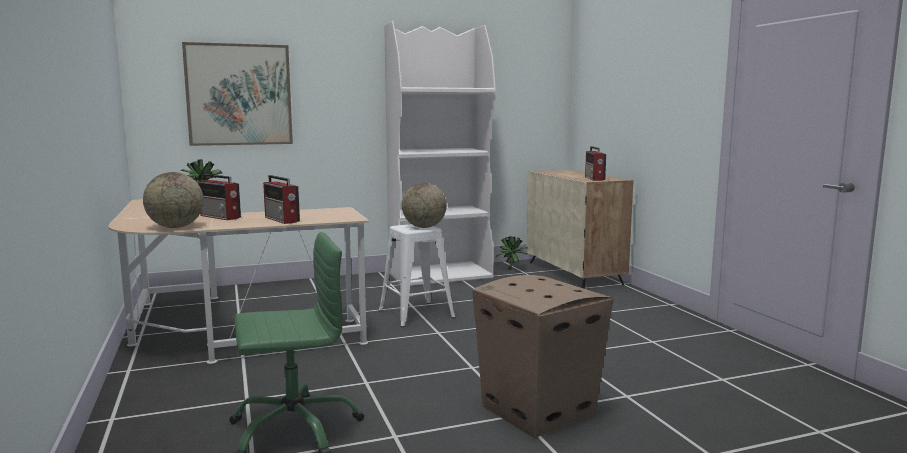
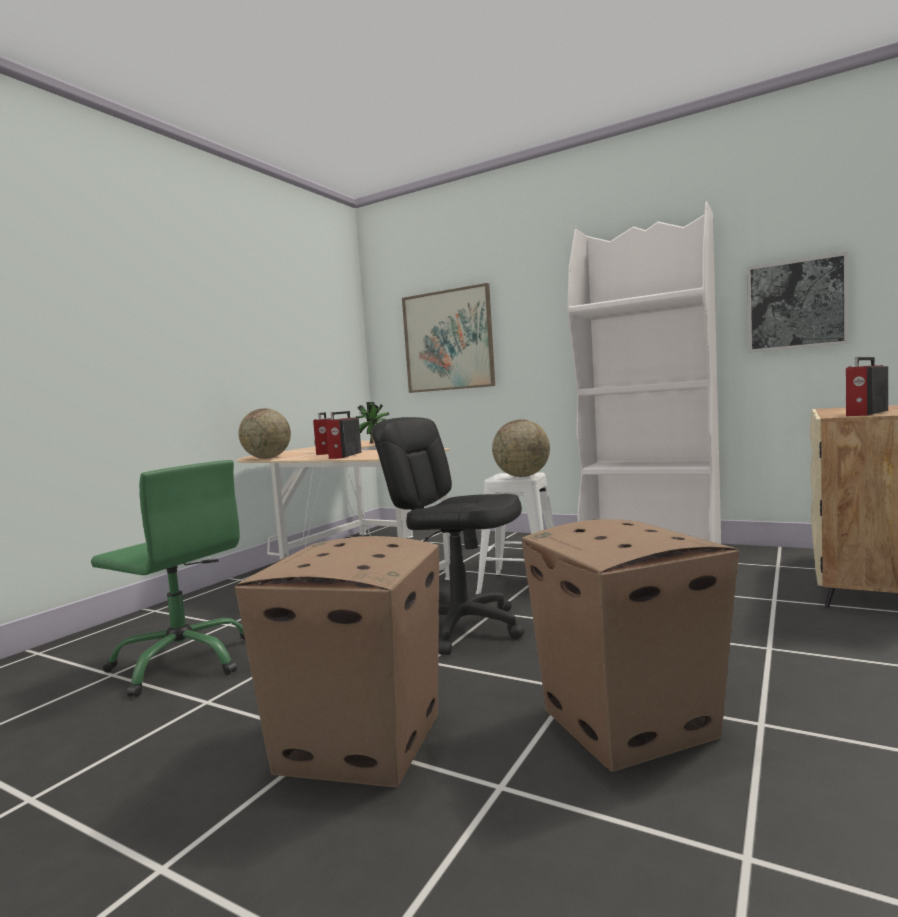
camera: 50 degrees right, 5 degrees down
(441, 346) = (460, 627): none -> black office chair
(512, 269) = (767, 559): potted plant -> none
(516, 102) = (796, 304): none -> picture
(616, 357) = (629, 723): none -> cardboard box

